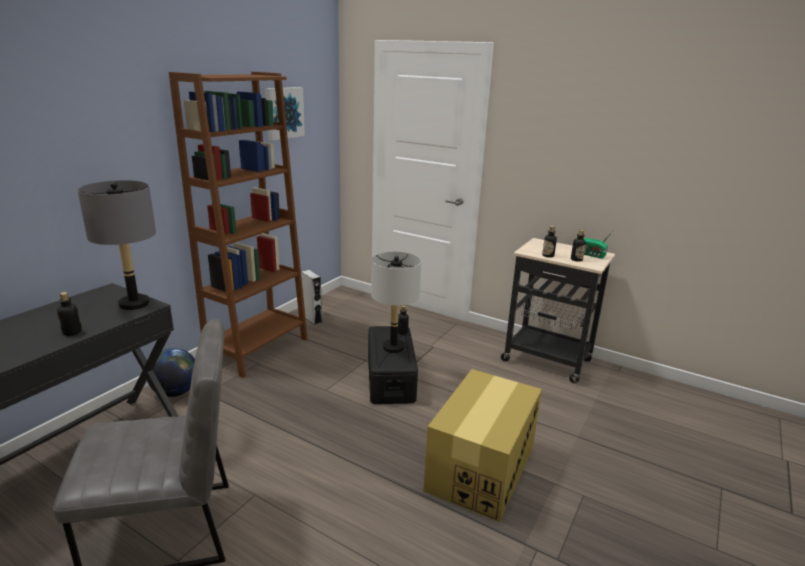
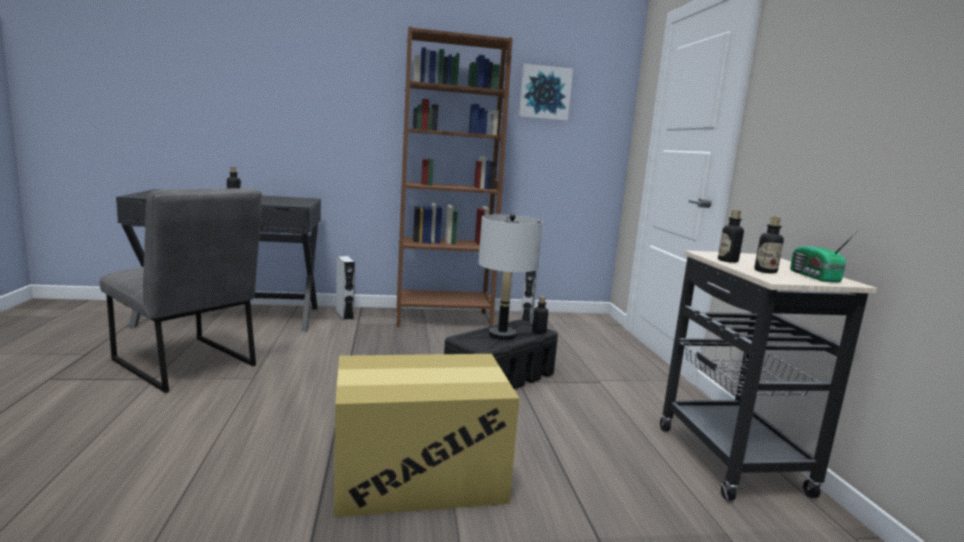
camera: 50 degrees right, 10 degrees down
(134, 304) = (295, 203): grey table lamp -> none
(175, 392) = (344, 315): globe -> grey speaker

